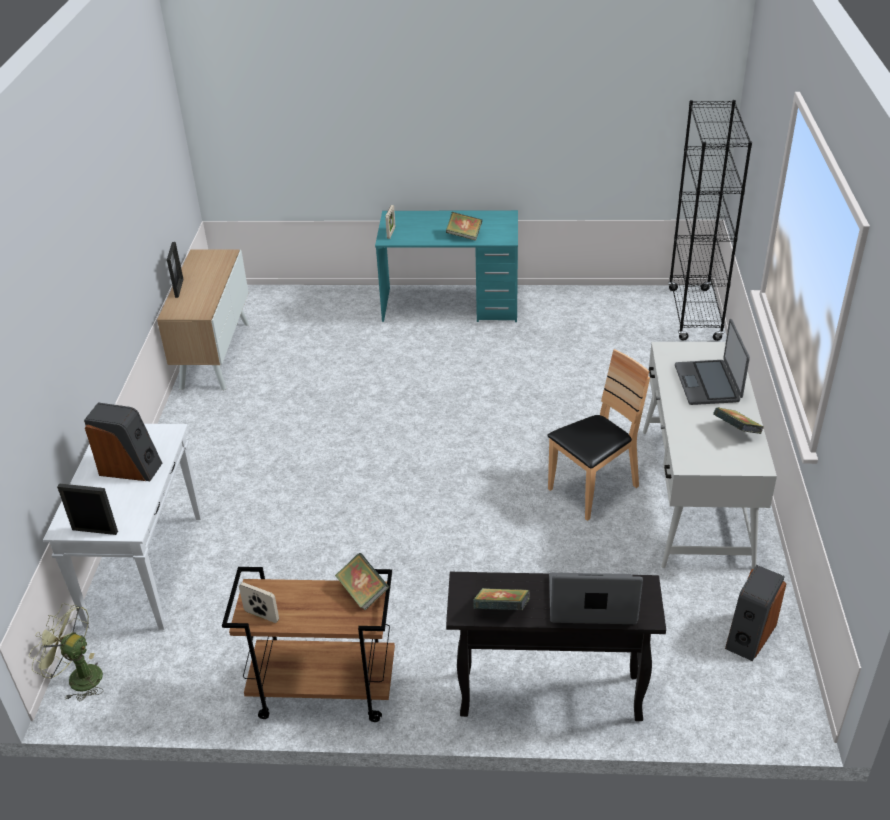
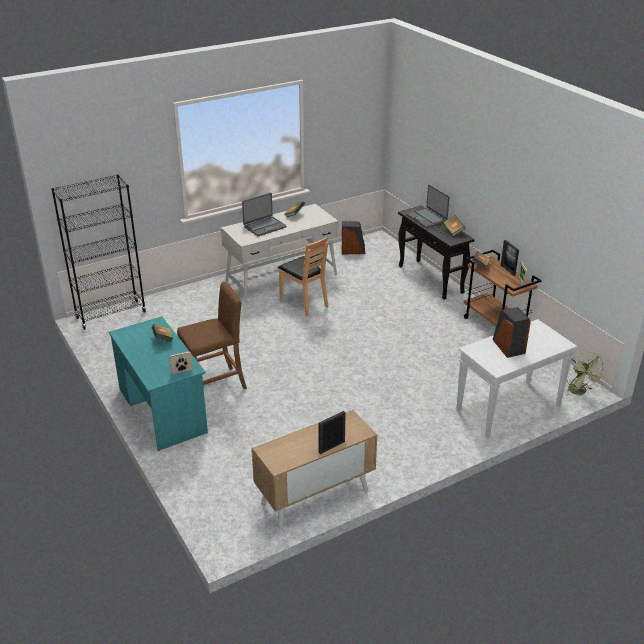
camera: 125 degrees left, 5 degrees down
(95, 530) = (552, 334): picture frame -> picture frame (507, 270)
(460, 349) = (215, 385): none -> brown stool
(593, 489) = (304, 303): brown chair -> brown chair turned 150 degrees counterclockwise

